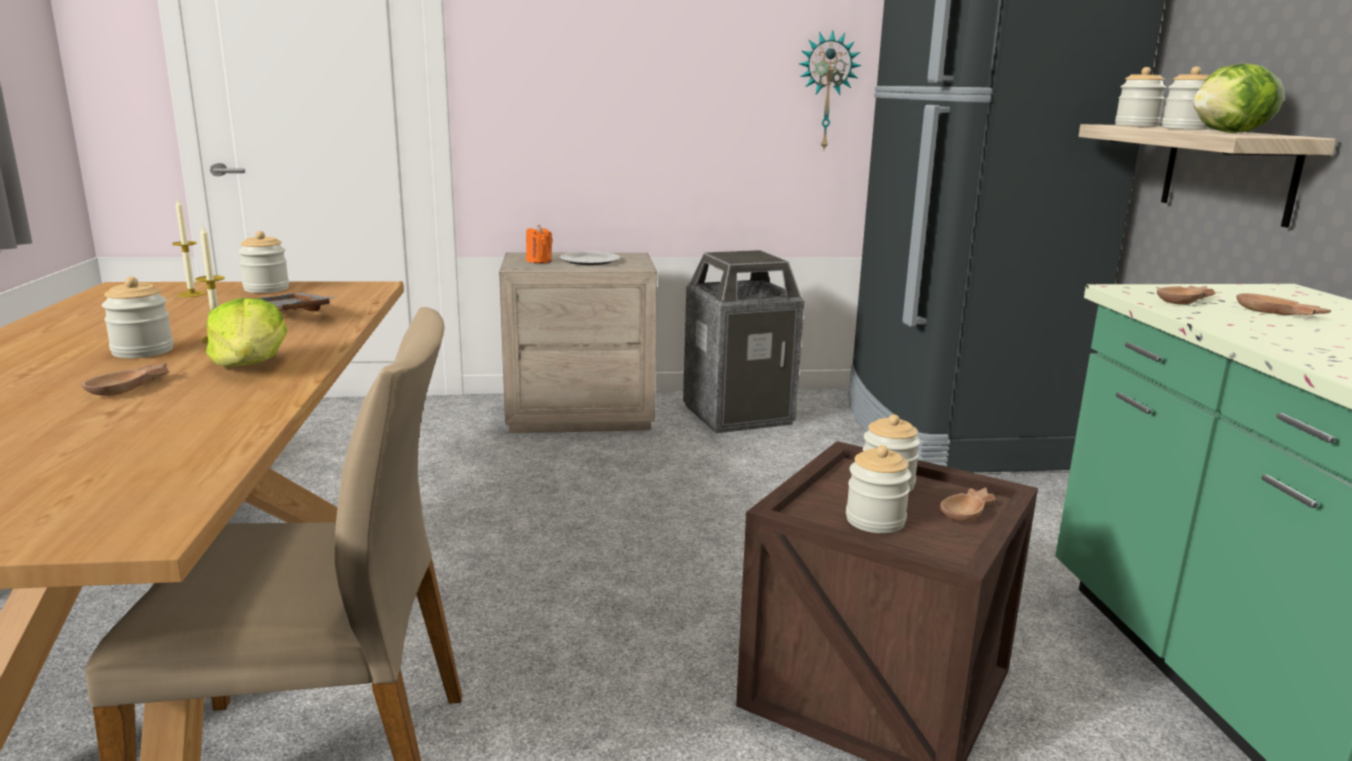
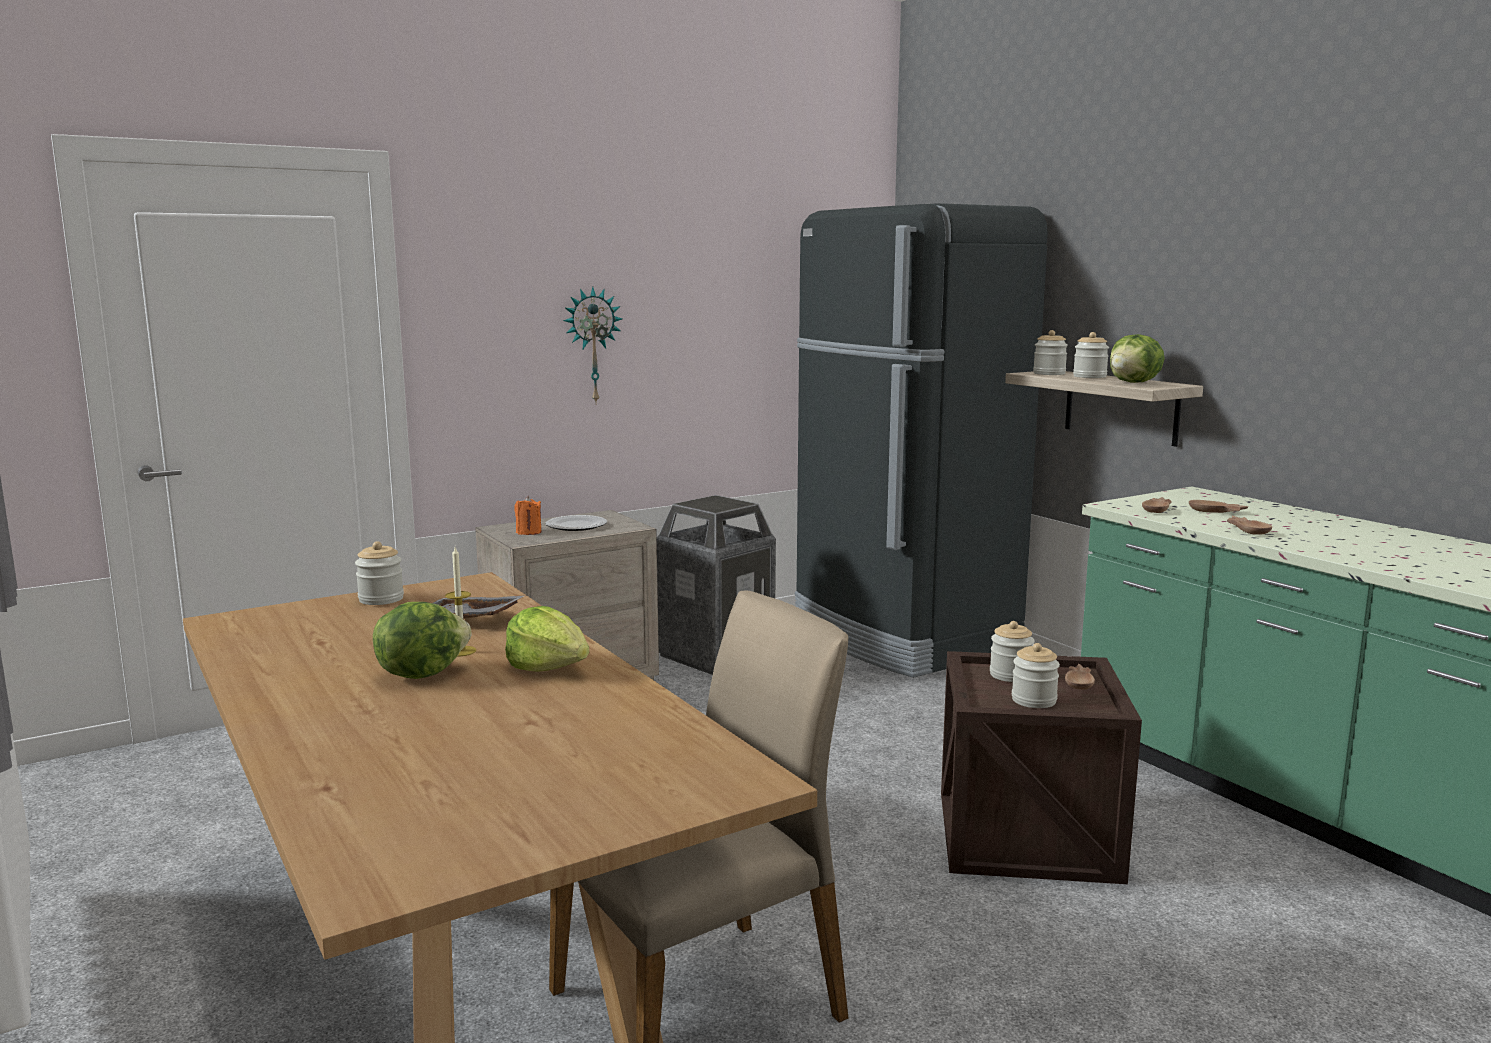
camera: 25 degrees left, 5 degrees down
(132, 387) = (494, 701): brown bowl -> brown bowl (1248, 530)
(143, 351) = (421, 673): jar -> lettuce
(192, 294) = (319, 616): candle -> none
(826, 91) = (750, 343): wall clock -> wall clock (592, 345)

